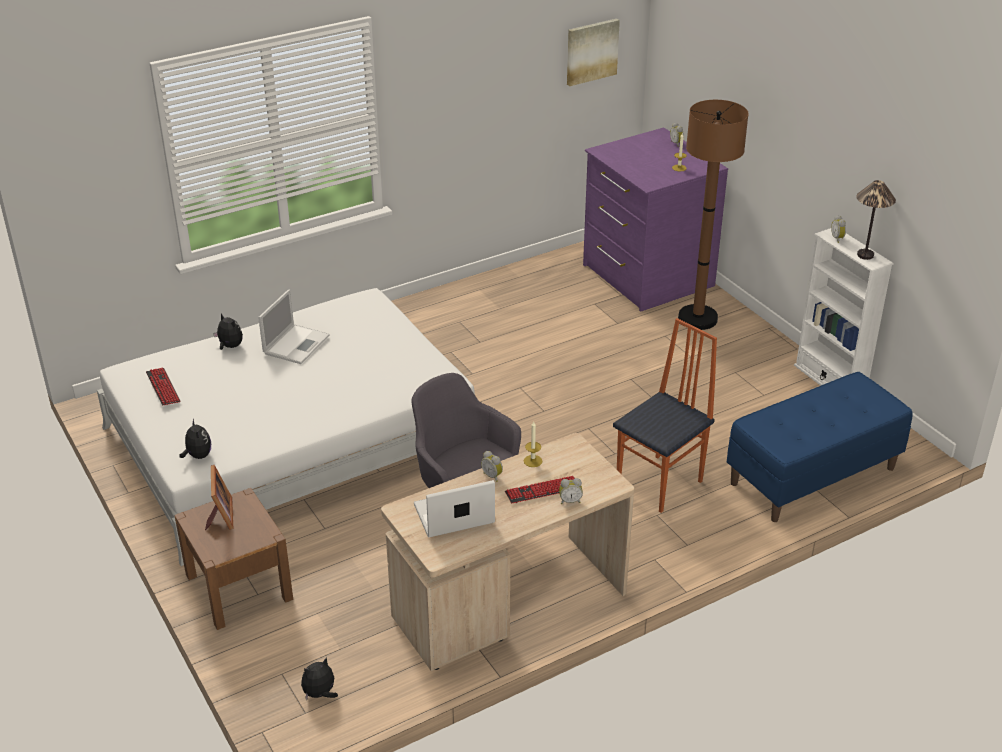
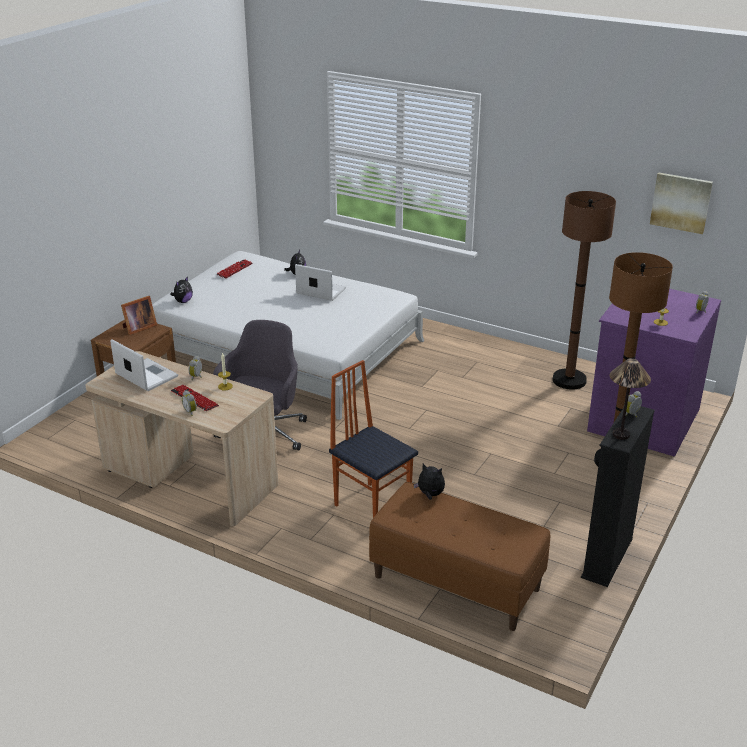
camera: 60 degrees right, 5 degrees down
(296, 344) = (320, 291): laptop -> laptop turned 150 degrees counterclockwise
(320, 694) = (65, 438): plush toy -> plush toy (430, 495)
(547, 285) = (569, 380): none -> brown floor lamp
(661, 484) = (372, 505): chair -> chair turned 150 degrees counterclockwise
(812, 476) = (455, 583): blue bench -> brown bench
(829, 381) = (607, 558): white bookcase -> black bookcase

